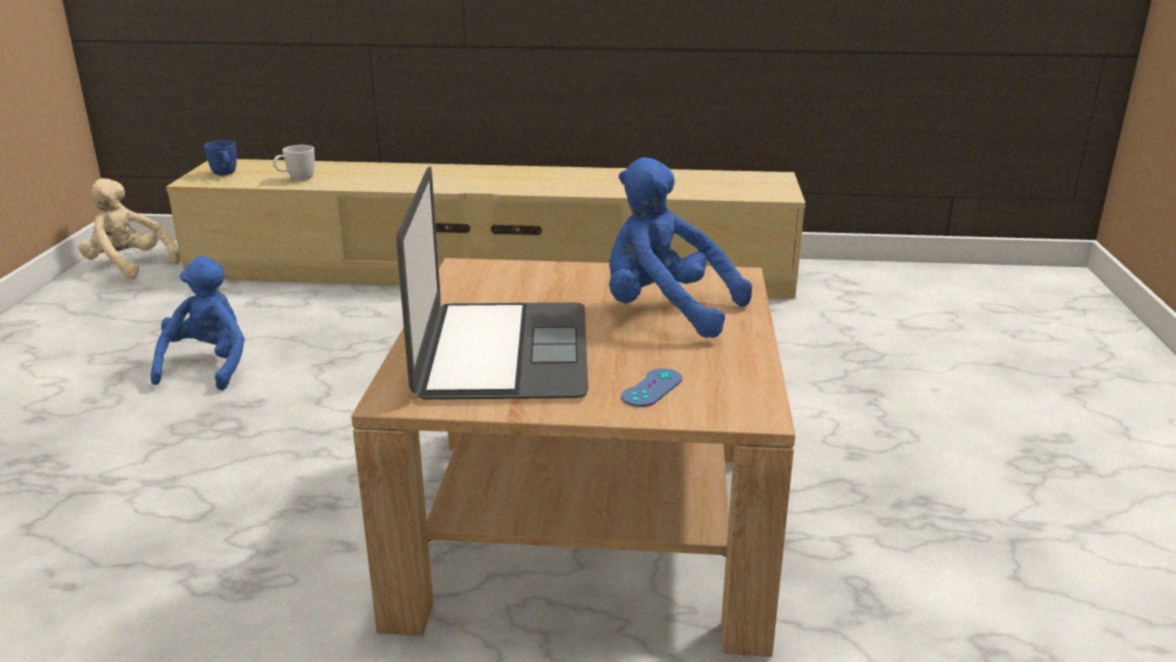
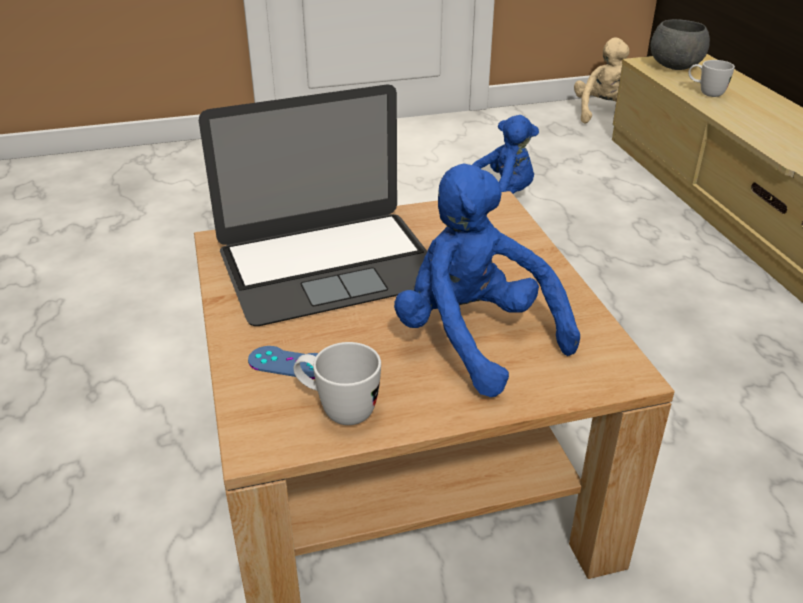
camera: 70 degrees right, 10 degrees up
(225, 175) = (674, 67): blue mug -> grey bowl
(665, 312) = (474, 338): blue plush toy -> blue plush toy turned 45 degrees counterclockwise
(729, 376) = (338, 410): none -> white mug

